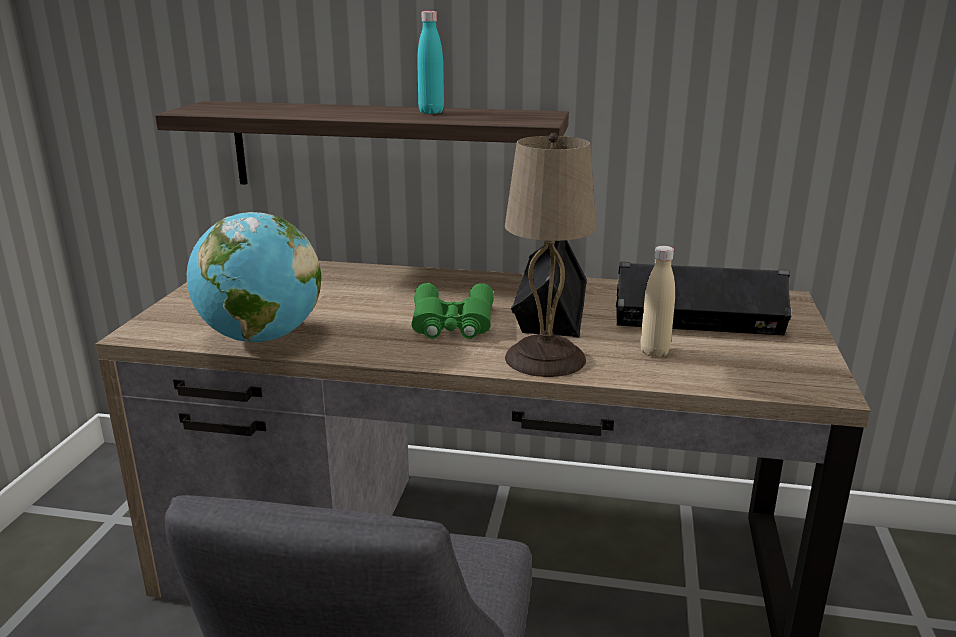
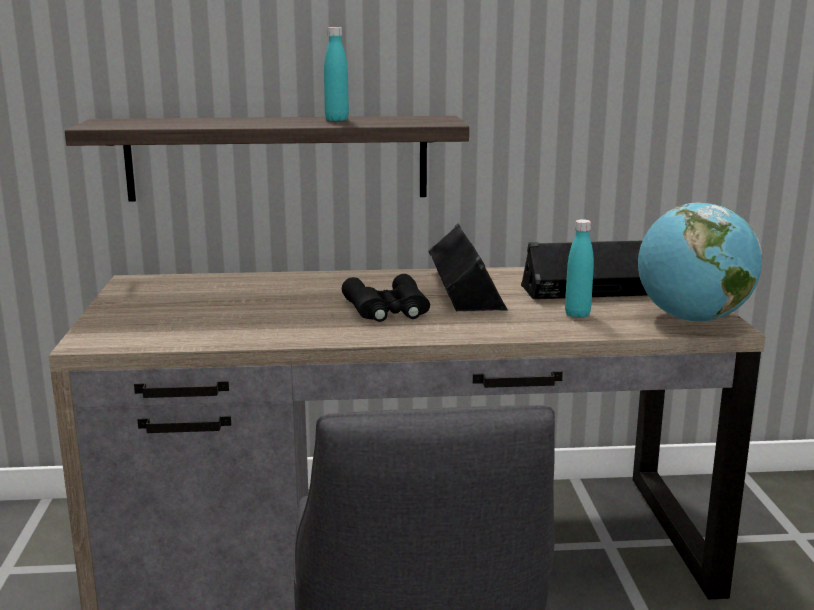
camera: 15 degrees left, 5 degrees down
(261, 338) = (216, 336): globe -> globe (692, 319)
(452, 322) = (387, 309): green binoculars -> black binoculars
(543, 359) = (489, 327): beige table lamp -> none
(654, 352) = (577, 315): beige bottle -> turquoise bottle

